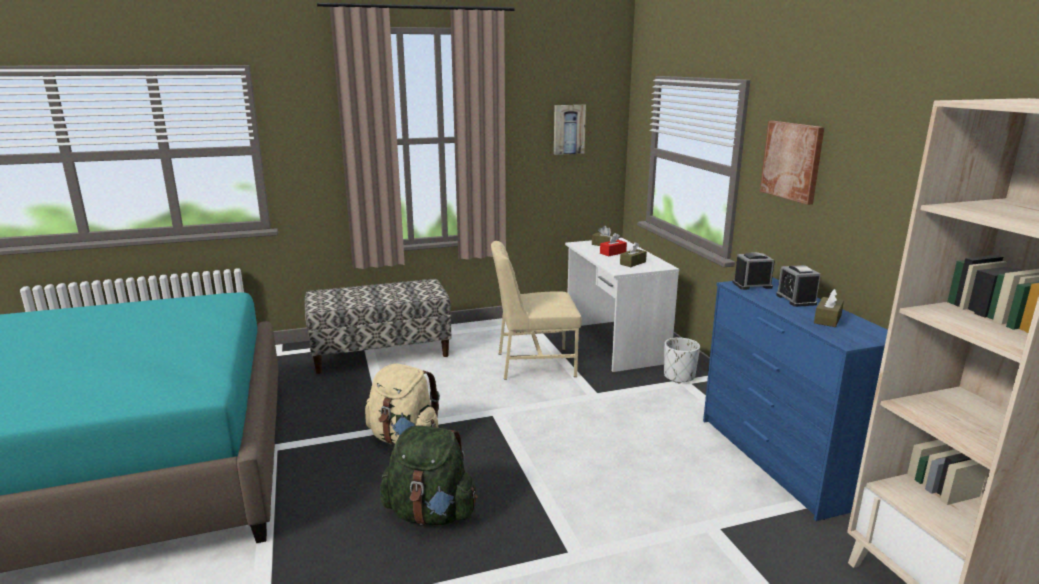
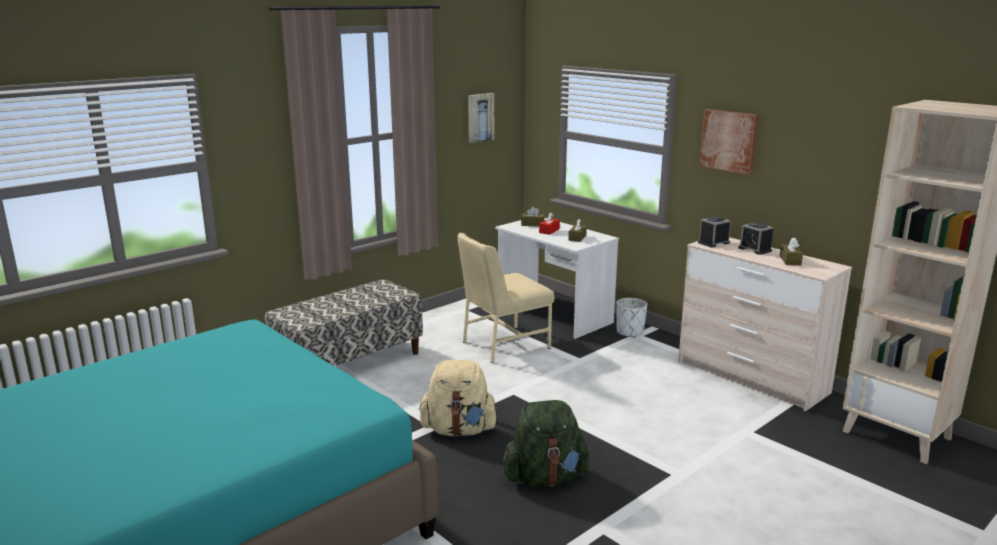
camera: 25 degrees left, 0 degrees up
(778, 460) = (751, 378): blue dresser -> beige dresser

